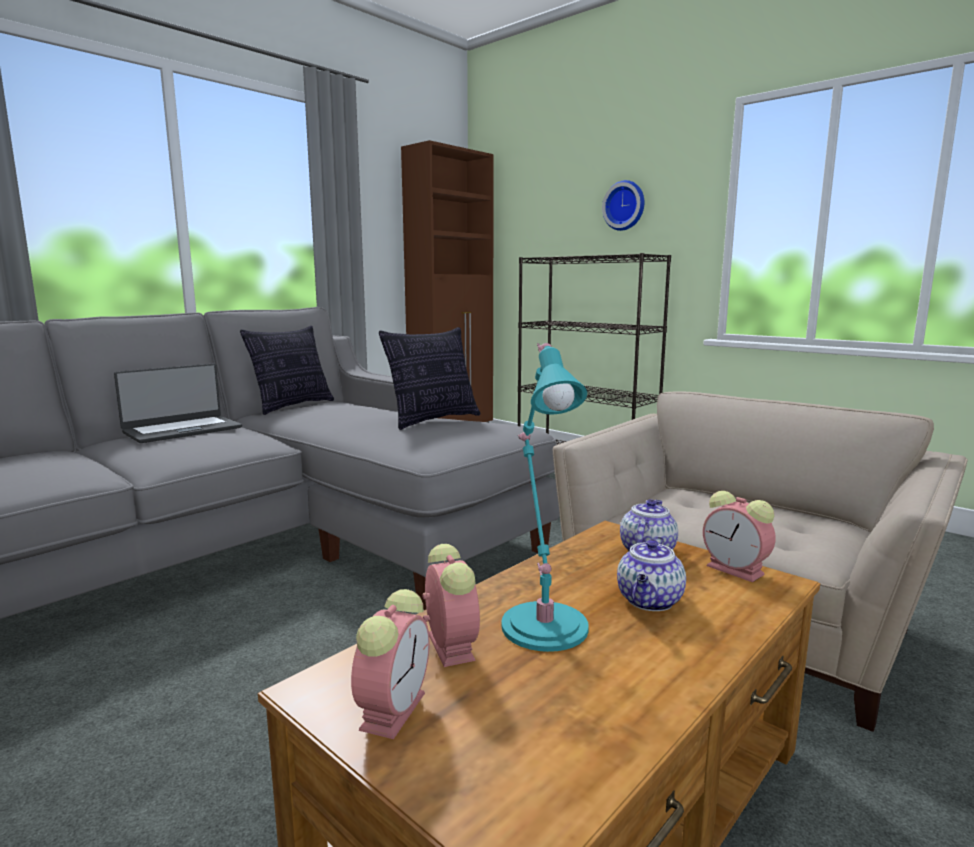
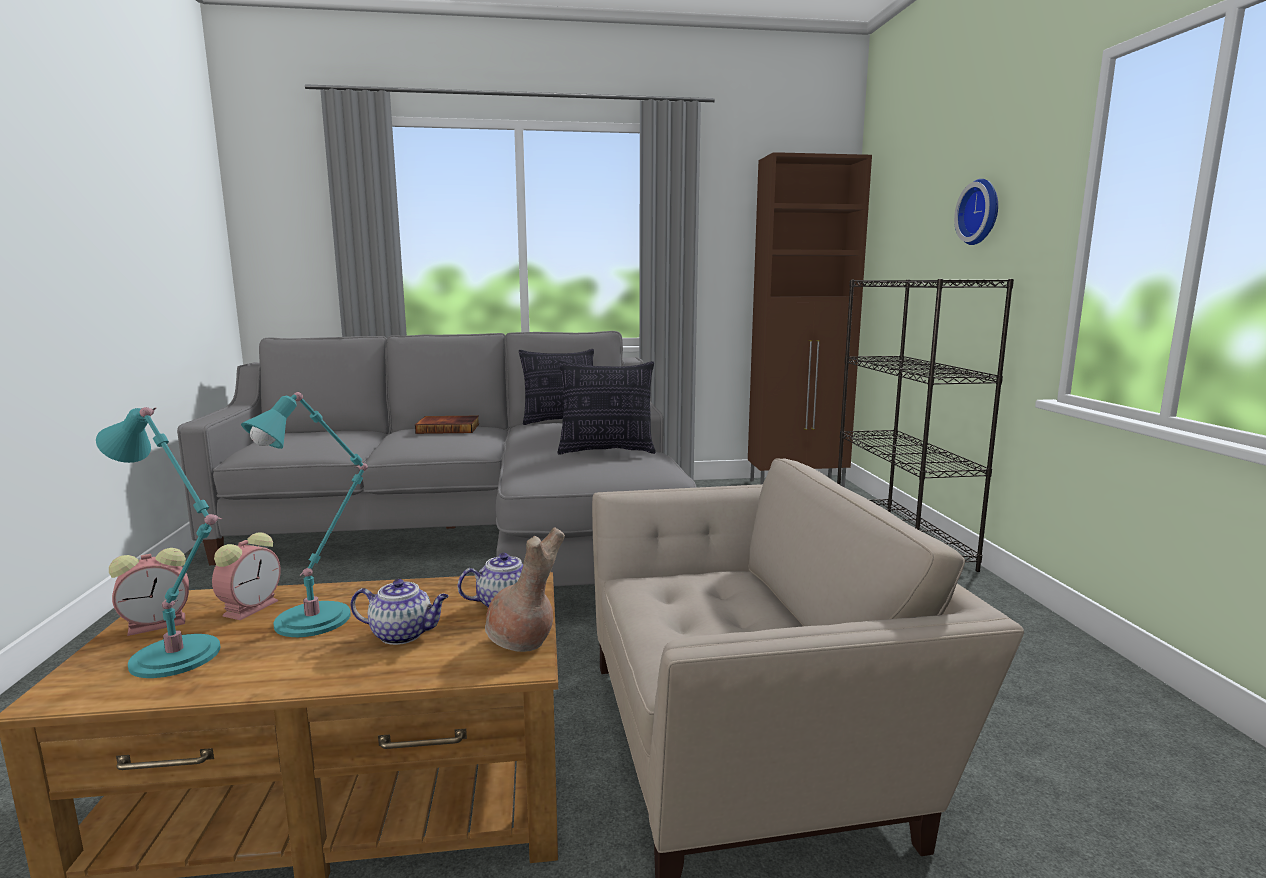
camera: 40 degrees right, 0 degrees up
(182, 430) = (449, 428): laptop -> book
(531, 720) = (179, 658): none -> turquoise table lamp
(650, 601) = (403, 634): teapot -> teapot turned 150 degrees counterclockwise
(737, 570) = (522, 643): alarm clock -> brown vase

